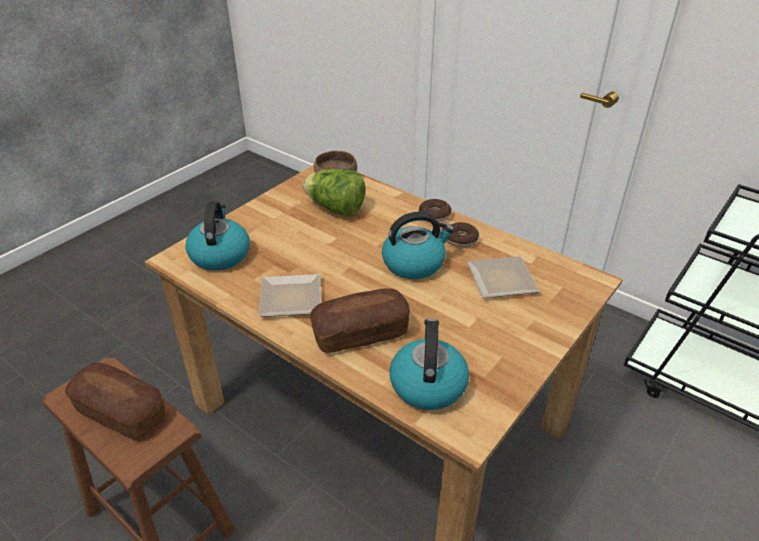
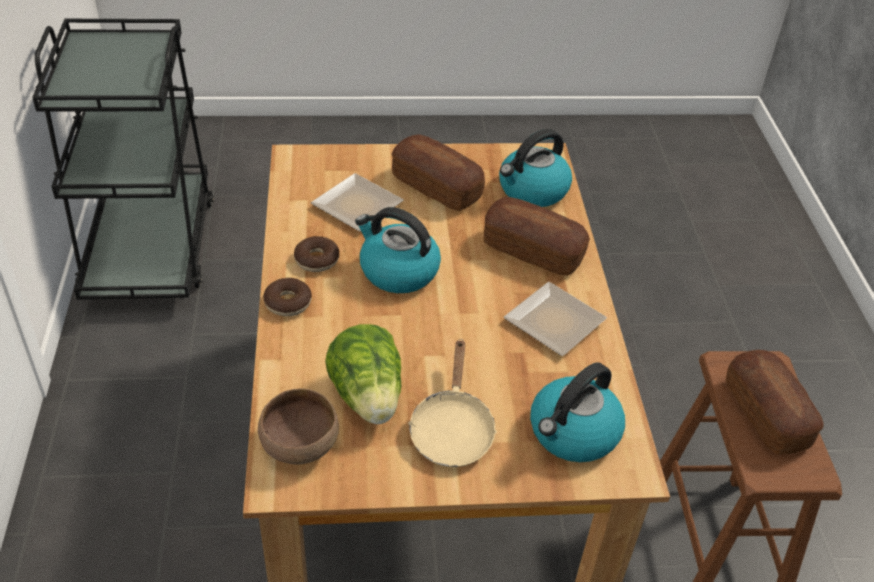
camera: 135 degrees left, 5 degrees up
(281, 221) = (452, 429): none -> beige frying pan
(487, 330) = (436, 187): none -> bread

